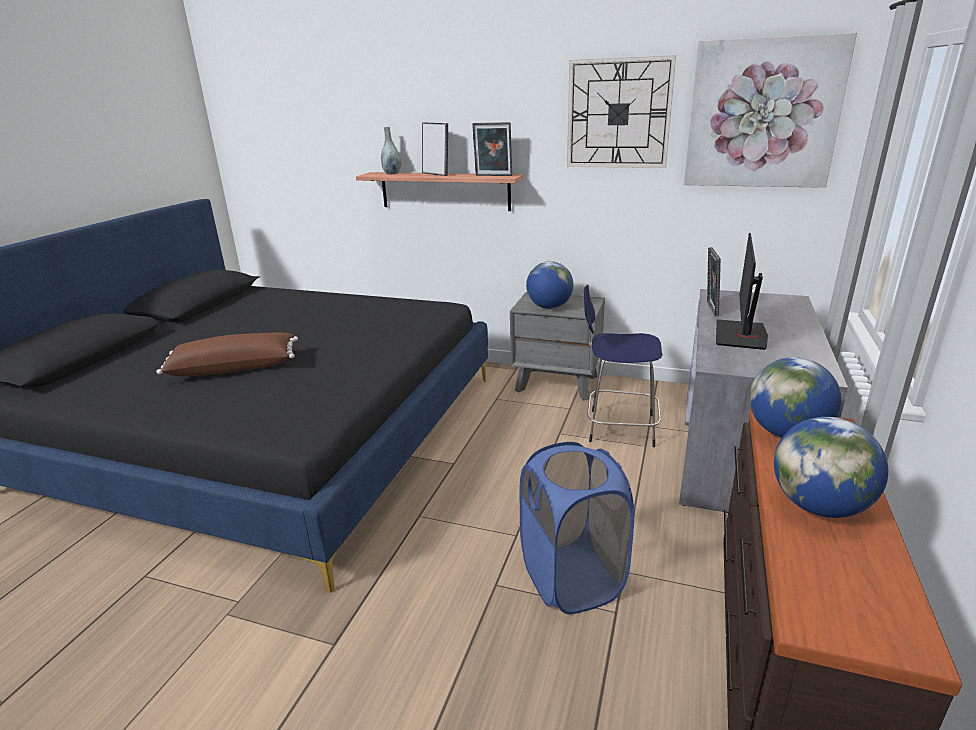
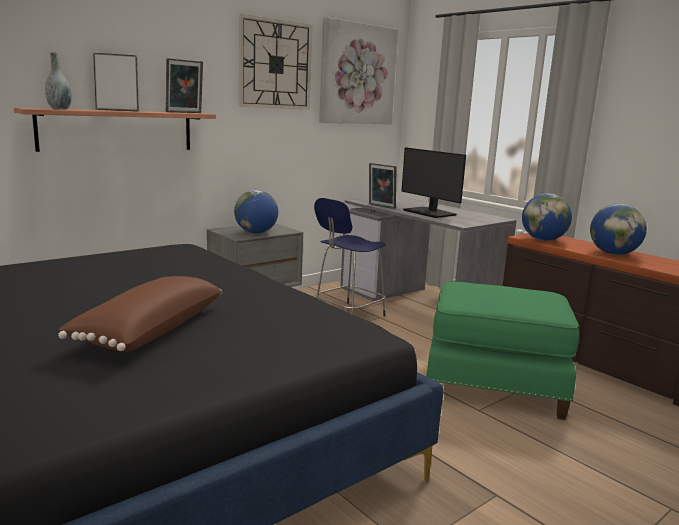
camera: 60 degrees left, 10 degrees down
(571, 579) = (494, 385): blue laundry basket -> green ottoman

